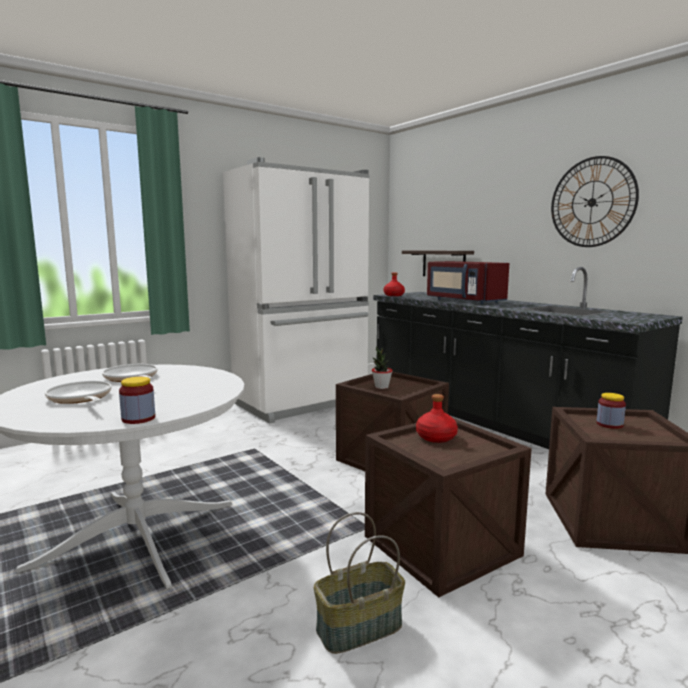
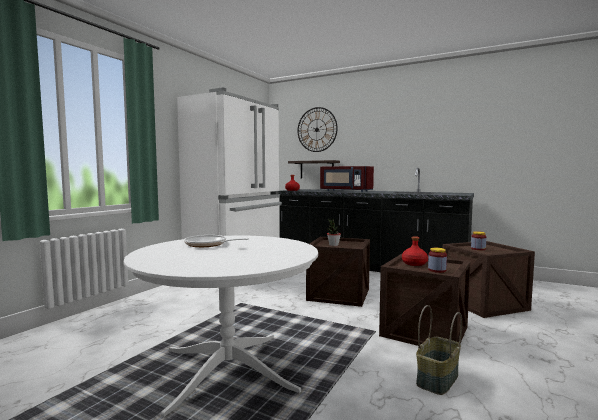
camera: 25 degrees left, 5 degrees down
(80, 398) = (206, 257): frying pan -> none
(138, 418) = (287, 261): jar -> jar (437, 270)
(592, 202) = (417, 131): wall clock -> wall clock (317, 129)

